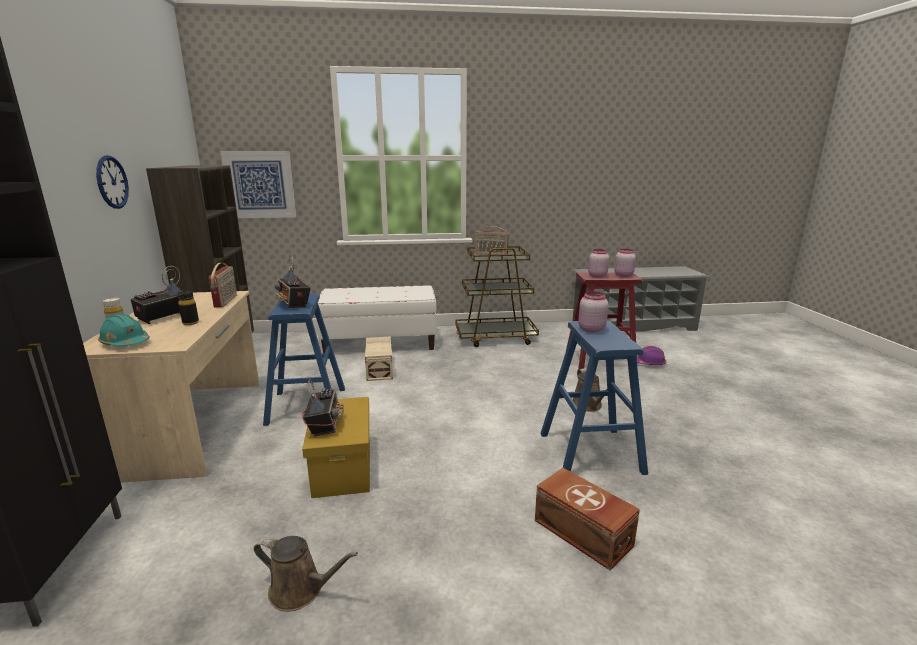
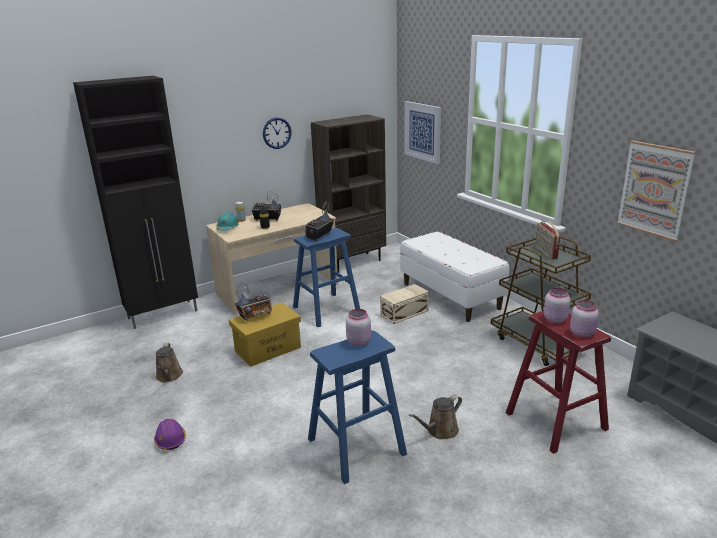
camera: 65 degrees right, 5 degrees up
(226, 301) = (309, 220): radio -> none
(546, 184) = (654, 189): none -> picture
(583, 534) = (250, 460): brown storage box -> none
(649, 363) = (600, 460): purple hard hat -> purple hard hat (170, 439)

